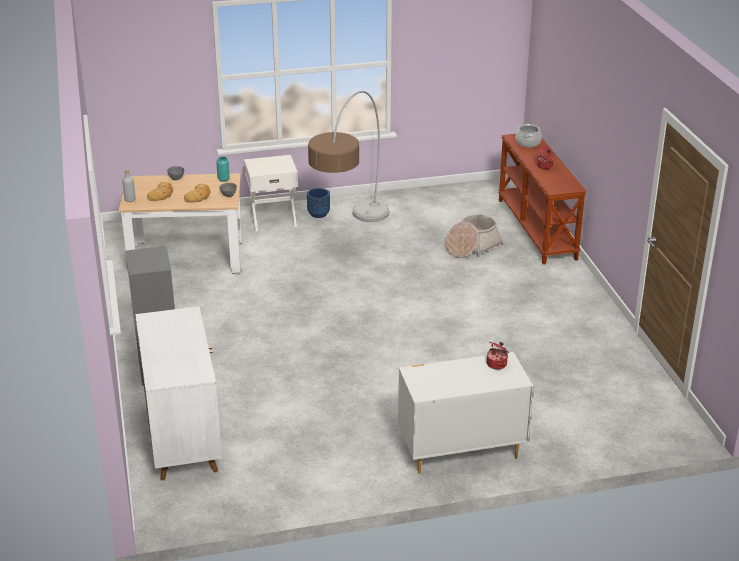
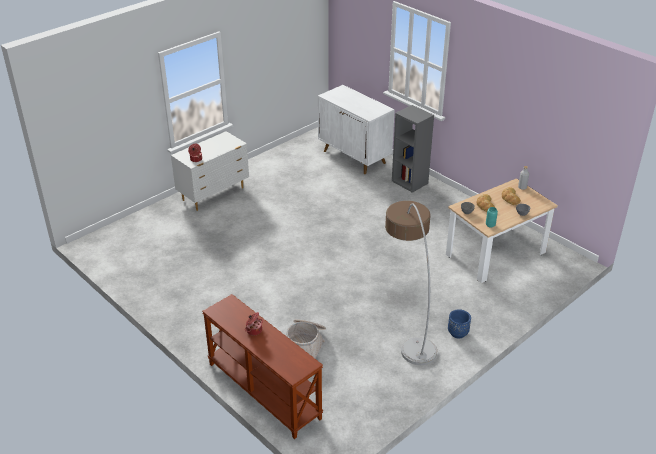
camera: 150 degrees right, 5 degrees up
(273, 219) = (485, 313): white nightstand -> none
(528, 143) = (289, 360): cooking pot -> none

